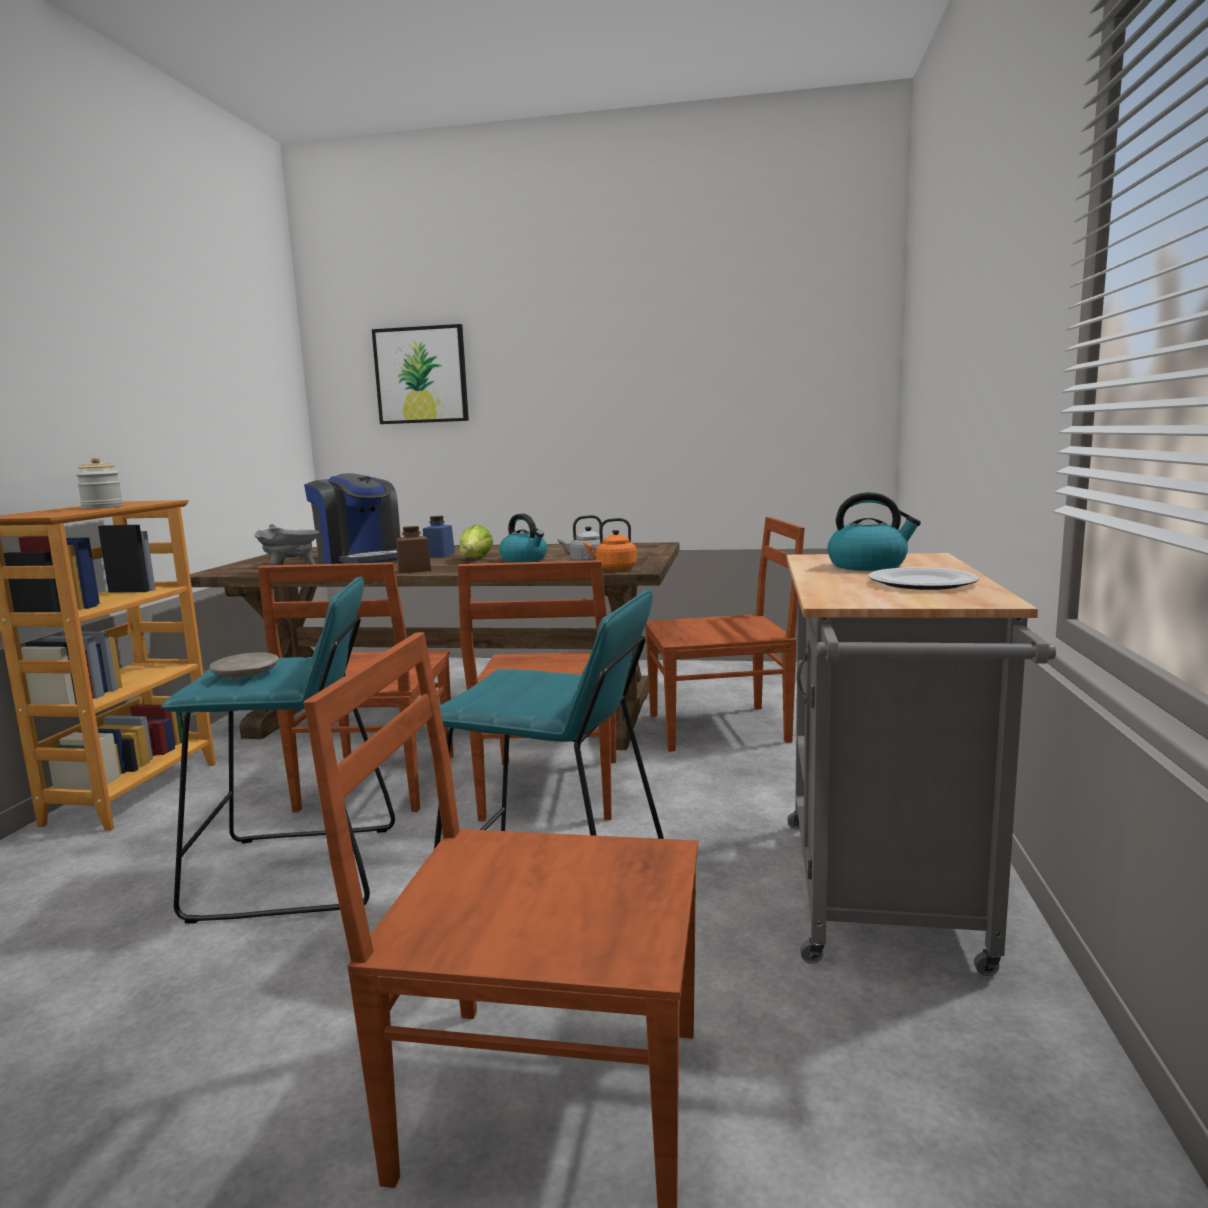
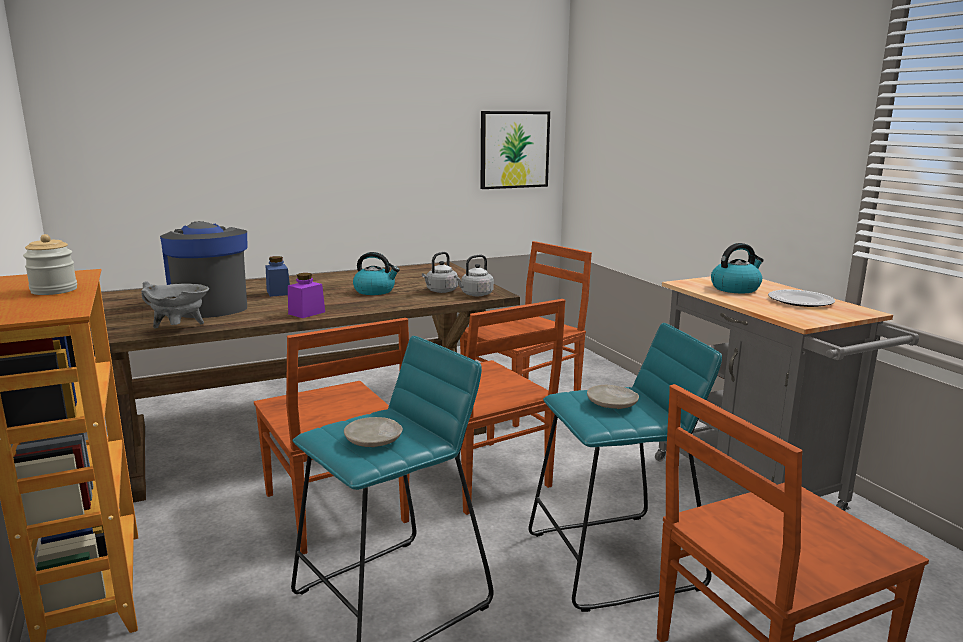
camera: 35 degrees left, 5 degrees up
(360, 560) = (209, 305): coffee machine -> coffee machine turned 135 degrees counterclockwise
(414, 570) = (306, 313): brown jar -> purple jar
(421, 375) = (172, 109): picture -> picture (514, 149)
(475, 559) = (330, 295): lettuce -> none
(530, 687) = (612, 404): none -> beige plate
(614, 569) = (475, 294): orange kettle -> grey kettle

